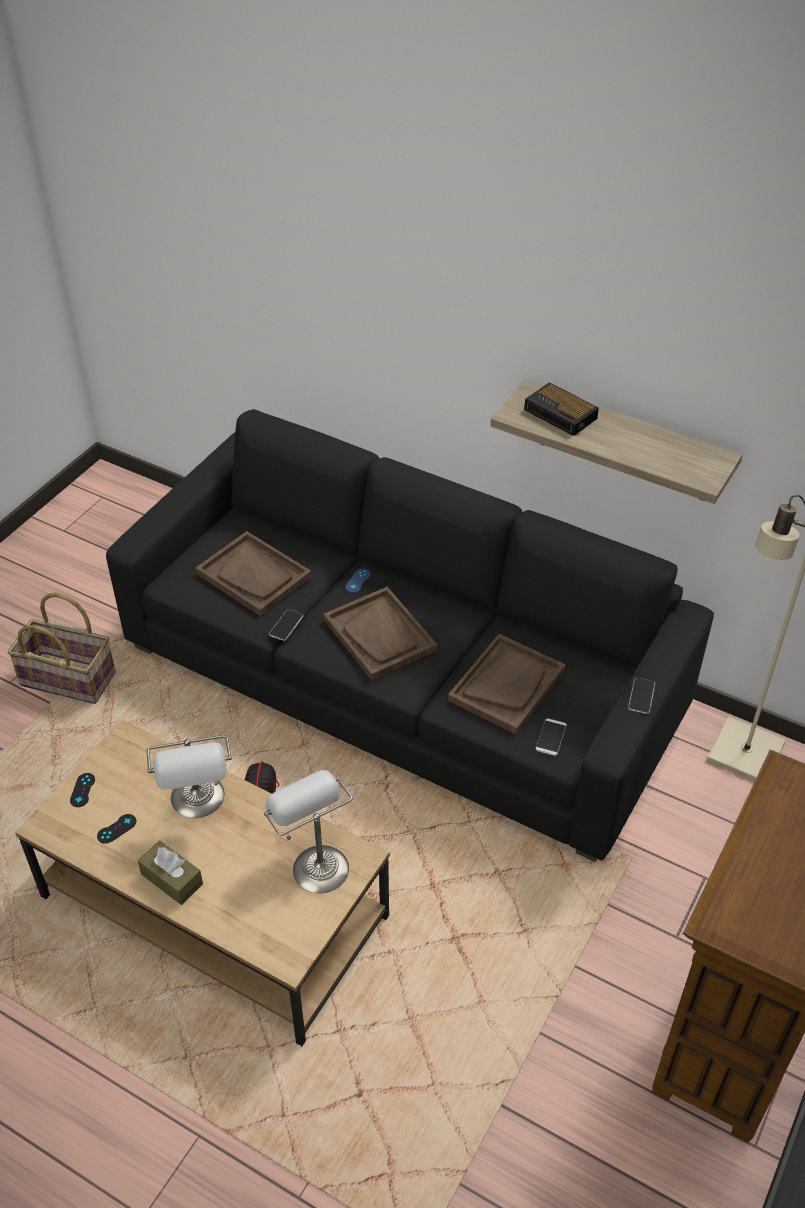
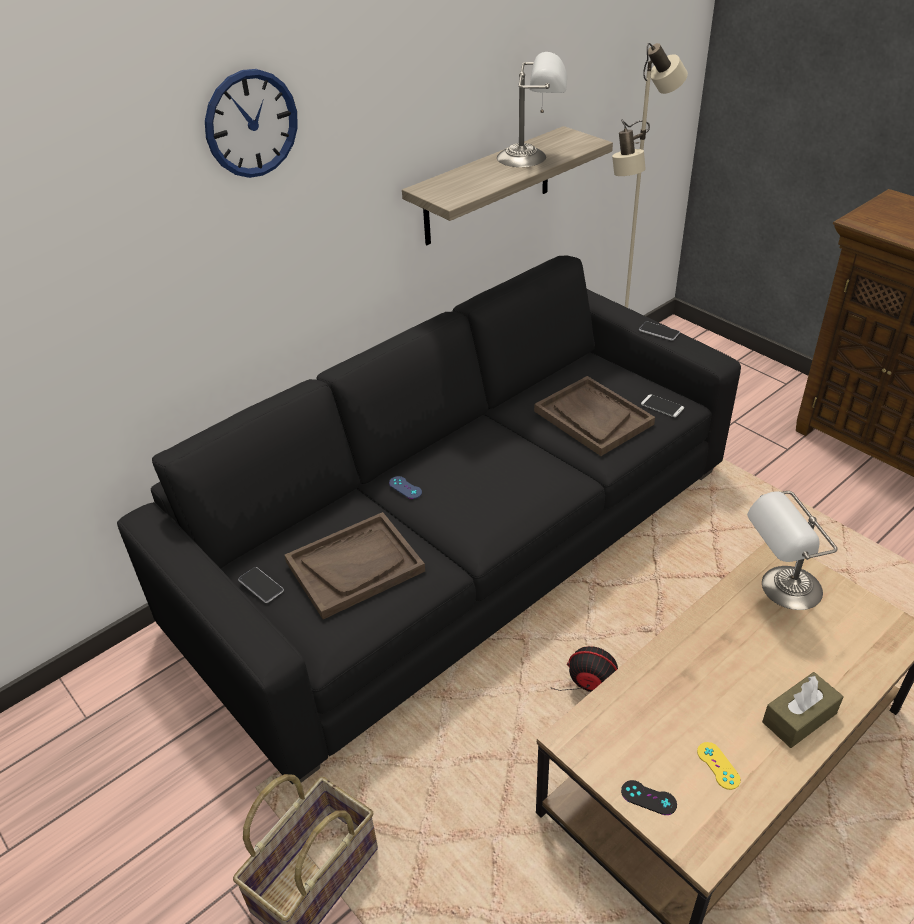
camera: 70 degrees left, 5 degrees down
(116, 829) = (718, 765): black game controller -> yellow game controller
(200, 805) = (693, 675): white table lamp -> white table lamp (532, 157)
(286, 625) = (449, 553): phone -> phone (261, 585)
(380, 635) = (496, 484): brown tray -> none
(395, 251) = (251, 124): none -> wall clock
(561, 415) = (467, 180): alarm clock -> none

